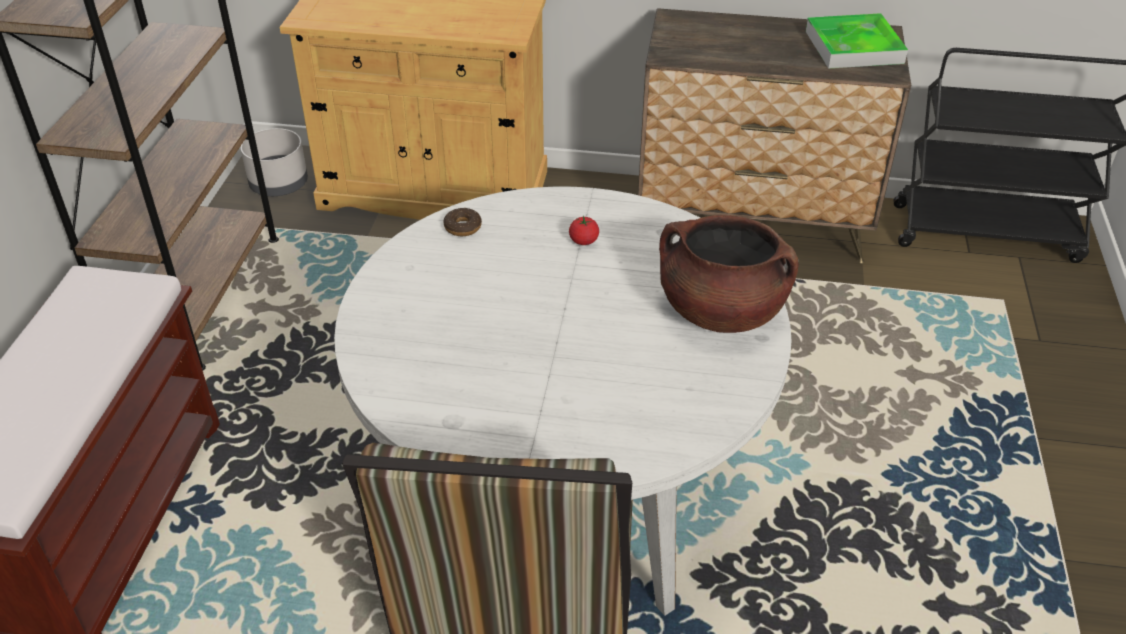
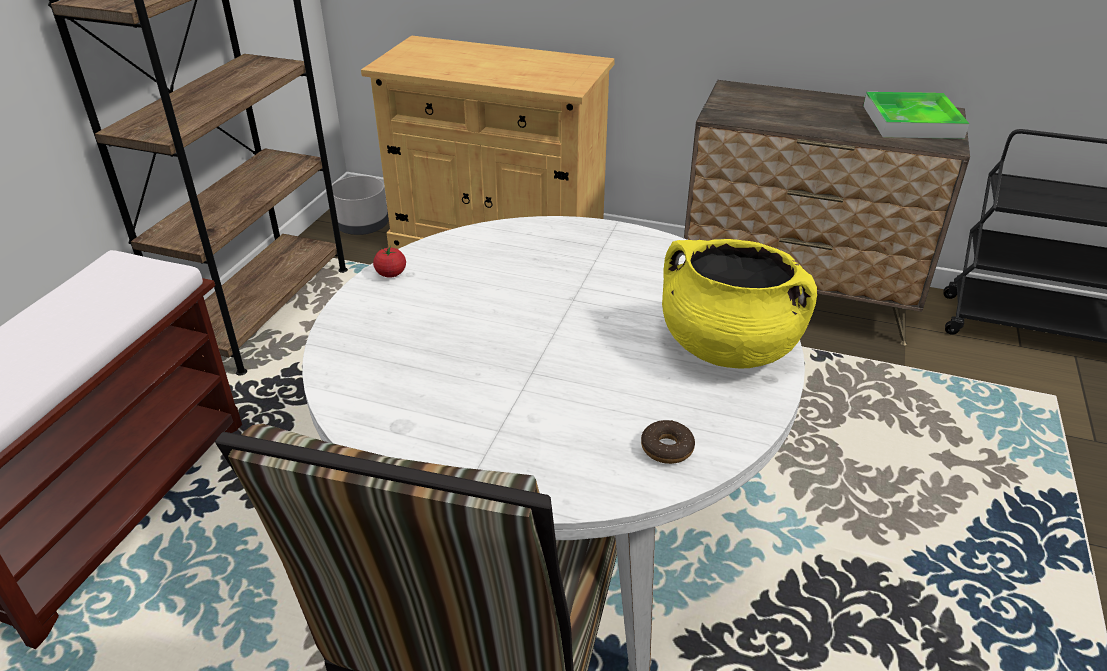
camera: 10 degrees right, 5 degrees down
(463, 227) = (475, 243): donut -> donut (667, 448)
(583, 241) = (595, 267): tomato -> tomato (391, 273)
(720, 311) = (727, 347): brown cooking pot -> yellow cooking pot

